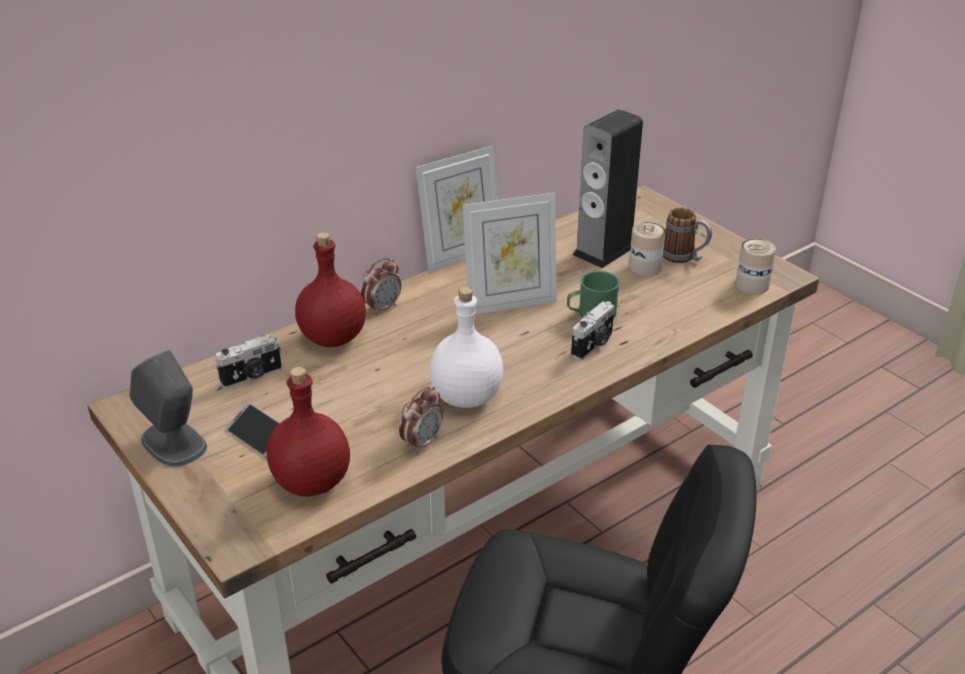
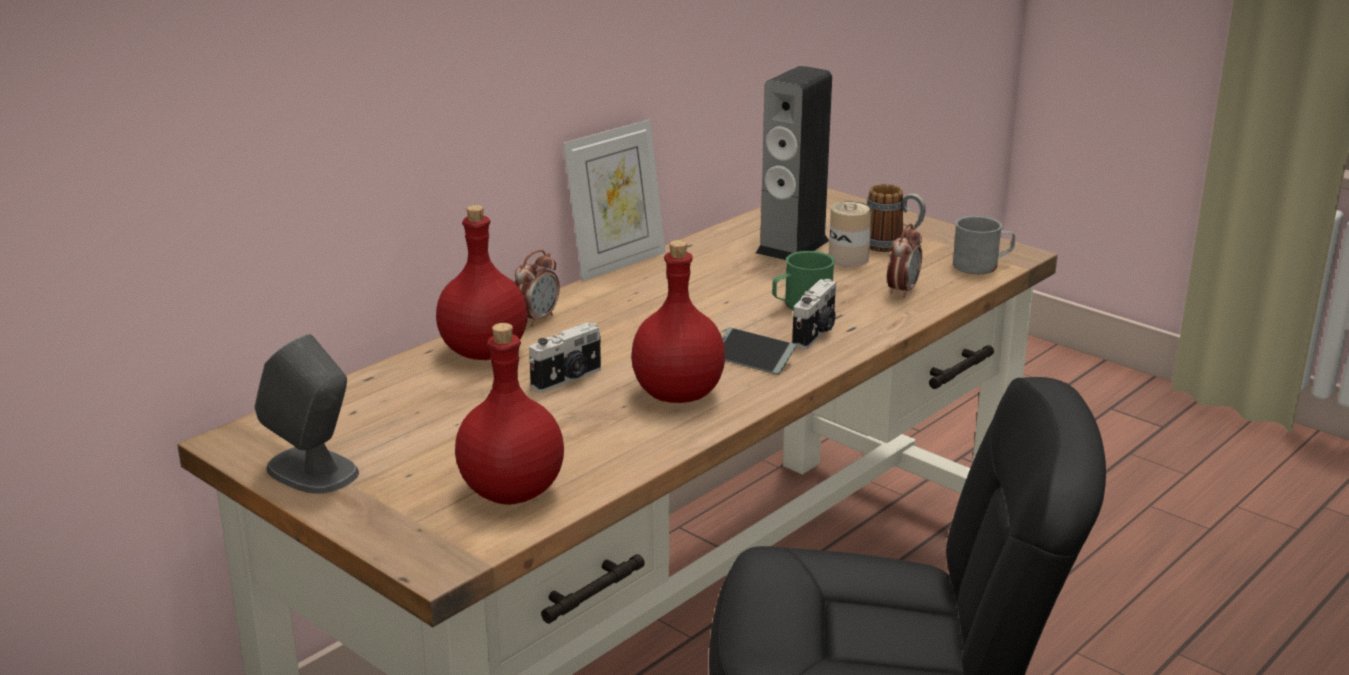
camera: 10 degrees left, 10 degrees down
(252, 377) = (392, 398): camera -> camera (568, 379)
(258, 436) = (423, 454): phone -> phone (753, 359)
(422, 443) = (639, 442): alarm clock -> alarm clock (902, 291)
(467, 396) = (678, 393): white bottle -> red bottle
(510, 303) = (697, 303): picture frame -> none
(752, 285) = (982, 265): can -> grey mug

